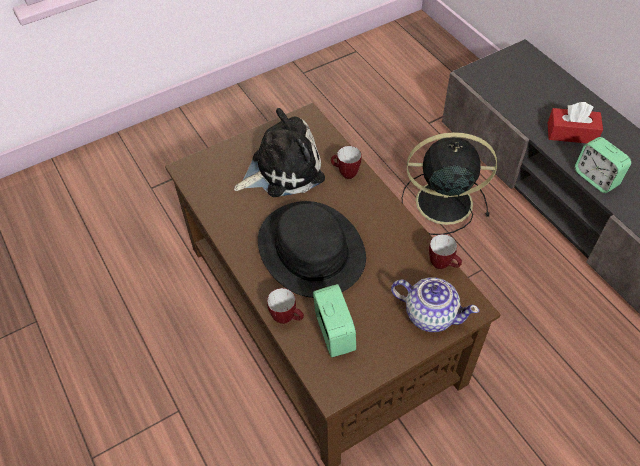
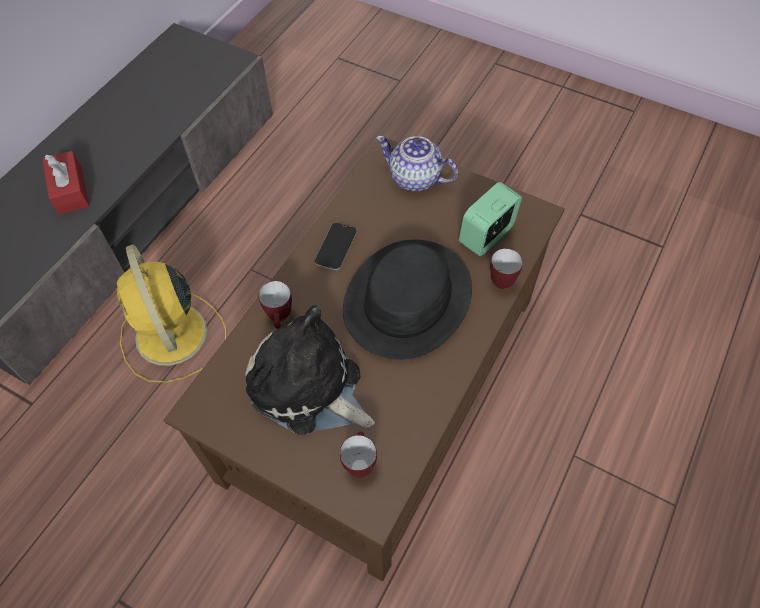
camera: 120 degrees left, 5 degrees up
(388, 227) = (336, 247): none -> phone
(430, 314) = (415, 179): teapot -> teapot turned 60 degrees counterclockwise
(441, 202) = (172, 337): black fan -> yellow fan
(443, 265) = (355, 188): mug -> mug (359, 462)
(596, 178) = (135, 156): alarm clock -> none

